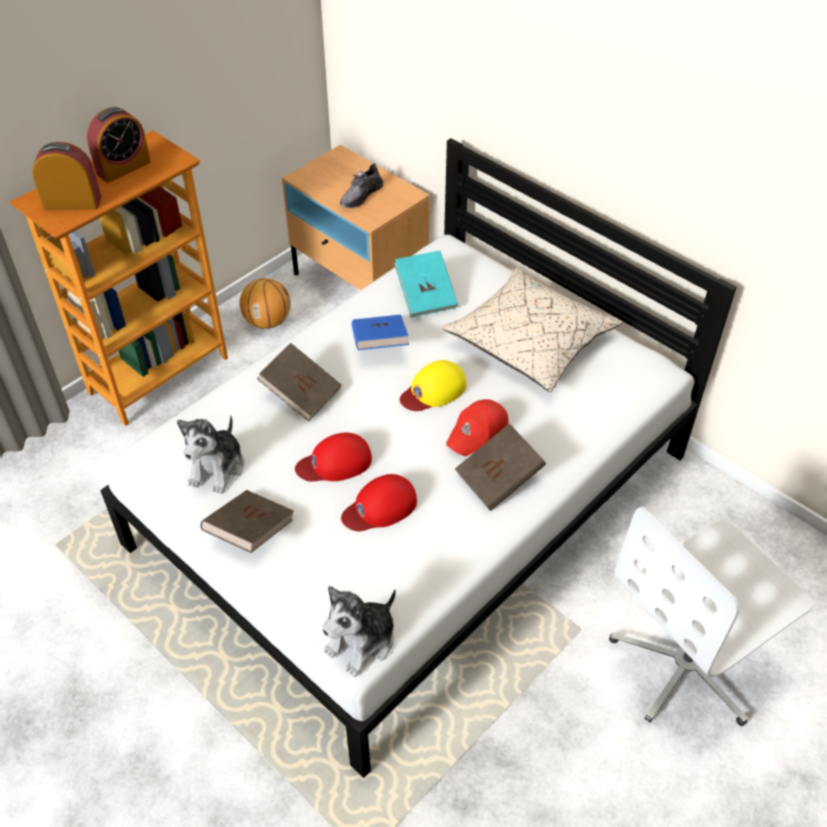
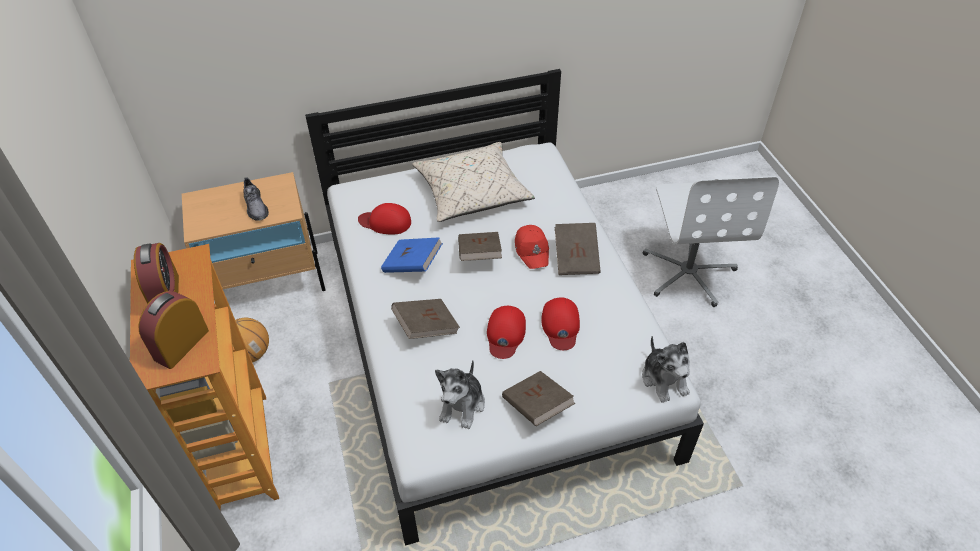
camera: 60 degrees left, 0 degrees up
(217, 468) = (462, 405): plush toy -> plush toy turned 60 degrees clockwise
(426, 296) = (385, 222): turquoise book -> red cap
(433, 390) = (479, 255): yellow cap -> brown book

